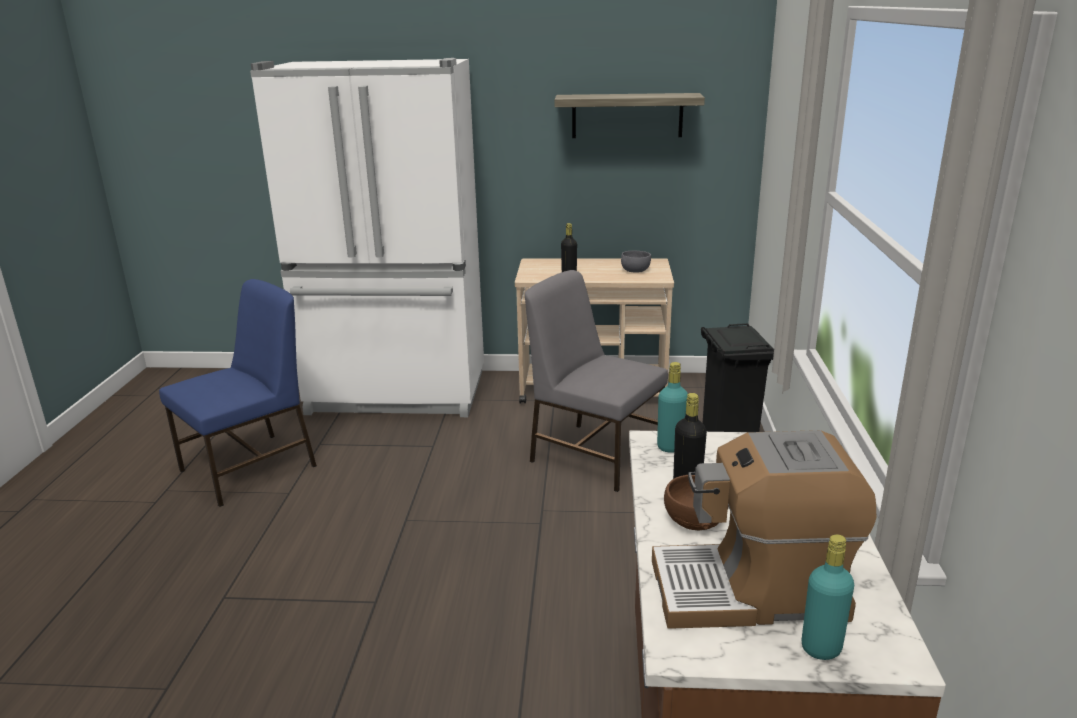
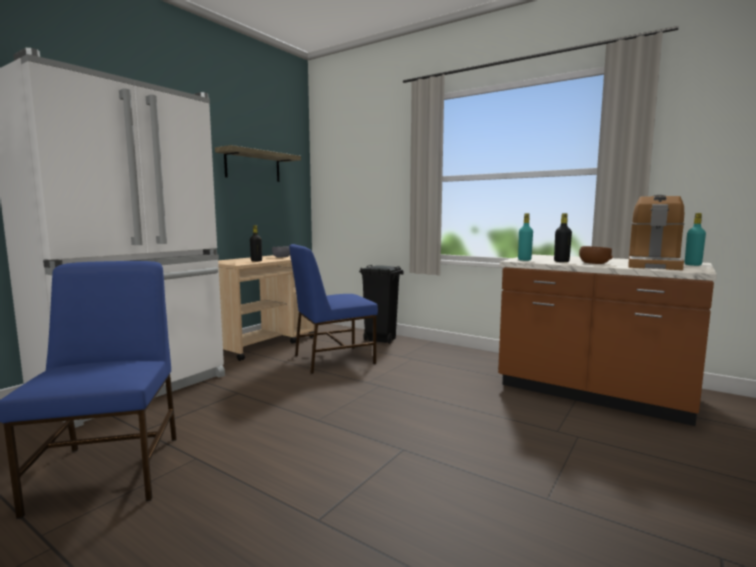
camera: 60 degrees left, 15 degrees down
(594, 455) = (332, 359): grey chair -> blue chair

